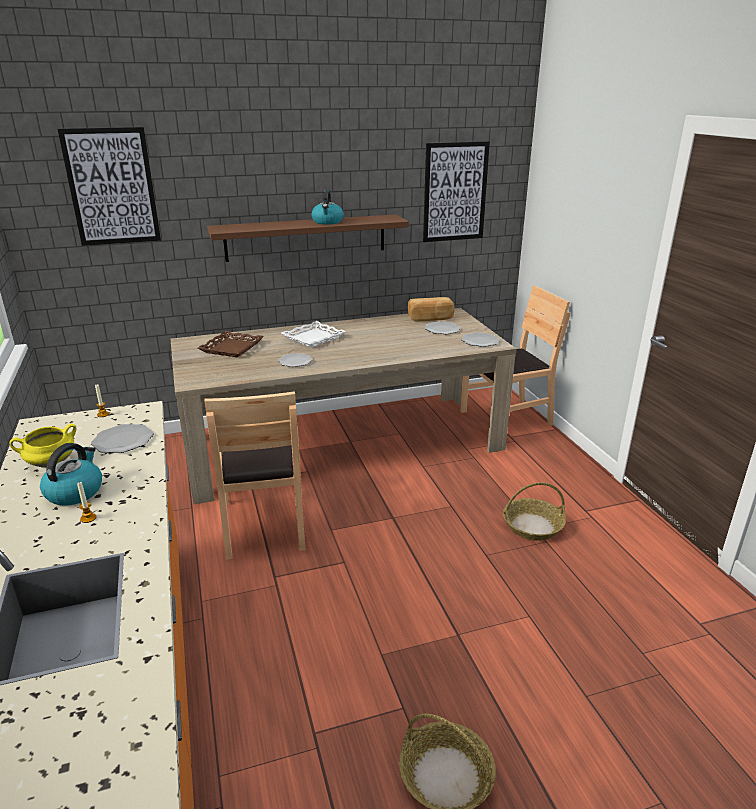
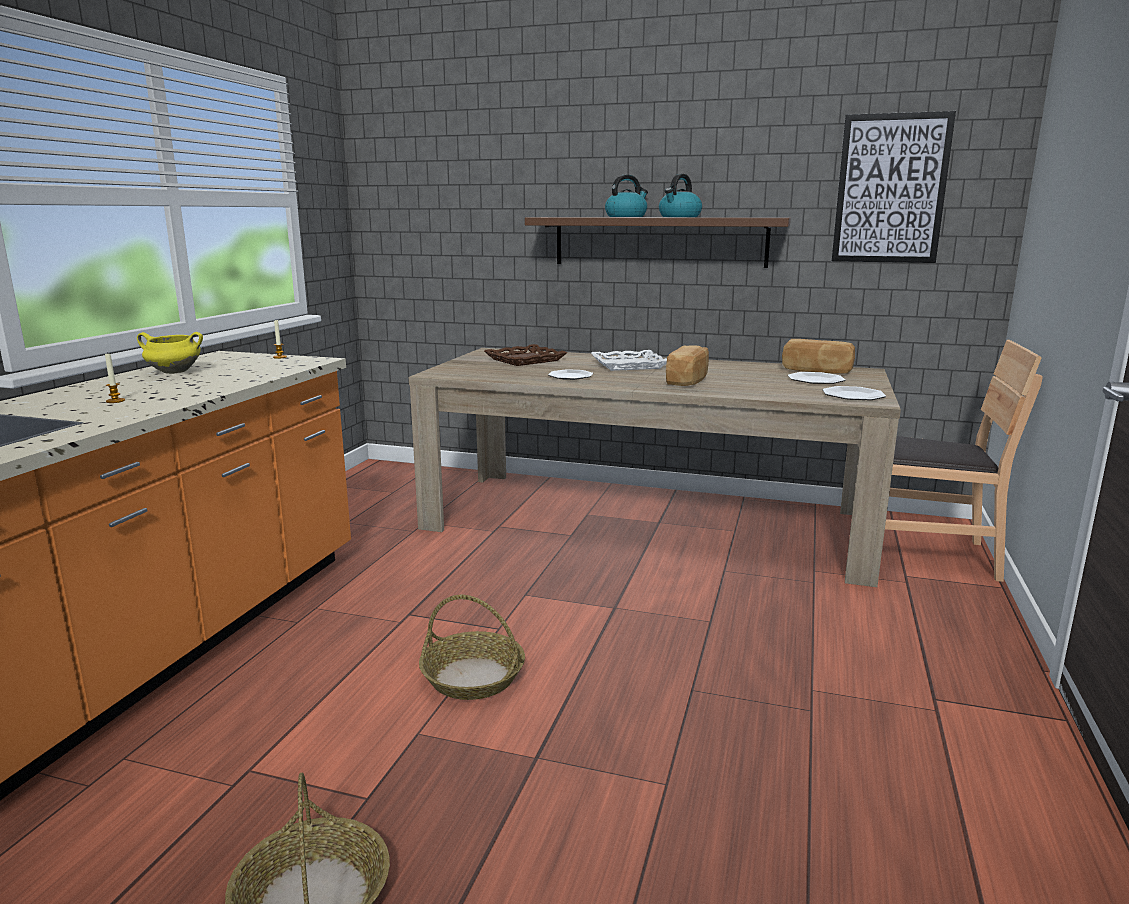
camera: 35 degrees right, 10 degrees down
(75, 491) = (147, 387): kettle -> kettle (626, 216)
(112, 187) = (449, 167): picture -> none
(123, 440) = (255, 371): plate -> none
(264, 524) = (462, 566): brown chair -> none
(375, 347) = (689, 380): none -> bread
(532, 526) = (811, 684): basket -> basket (473, 677)

